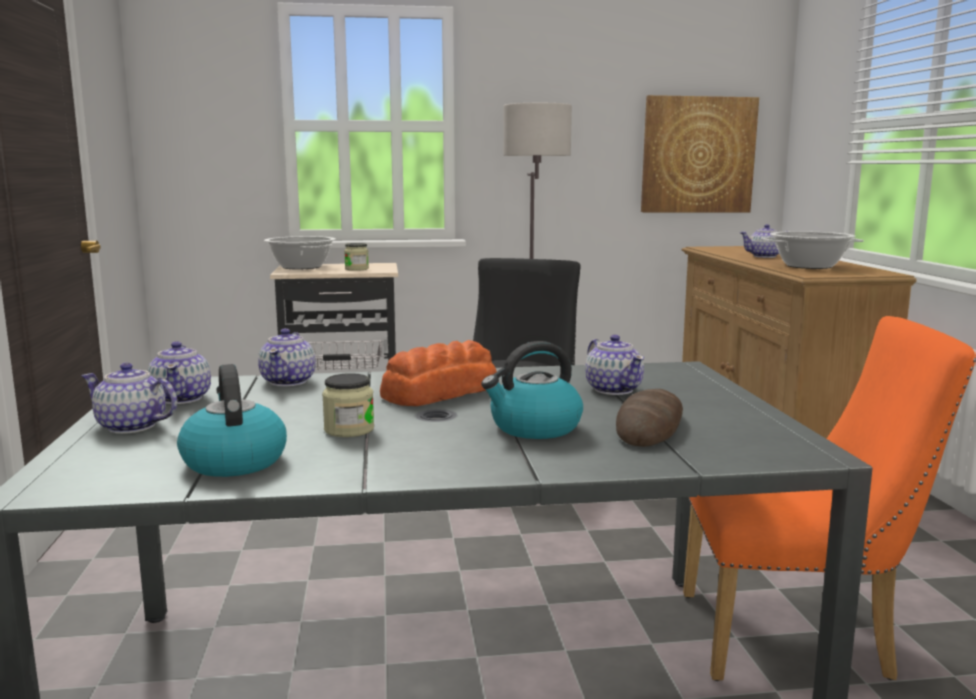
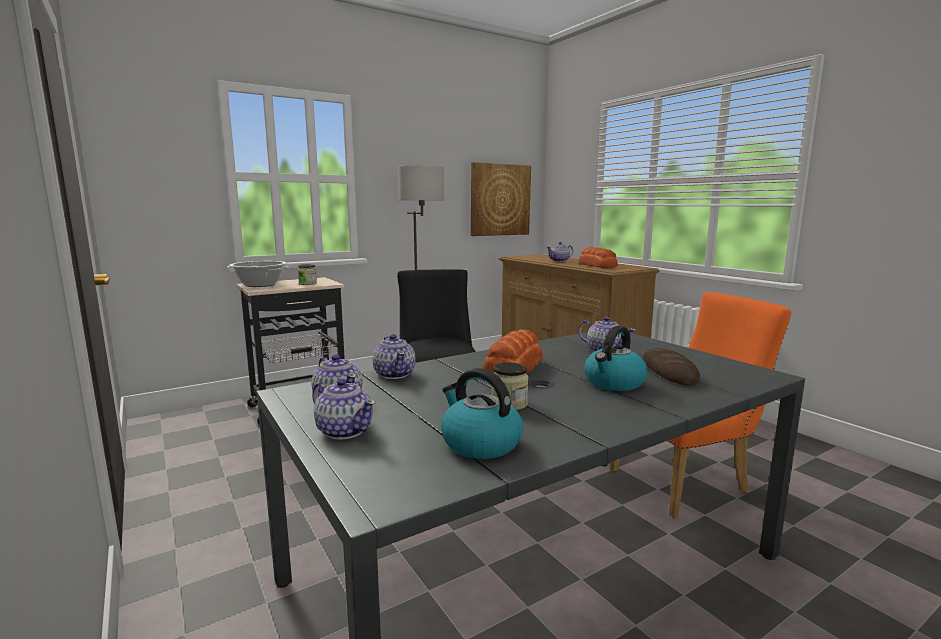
camera: 25 degrees left, 0 degrees up
(131, 427) = (344, 431): teapot -> teapot turned 135 degrees counterclockwise
(809, 266) = (597, 265): cooking pot -> bread

